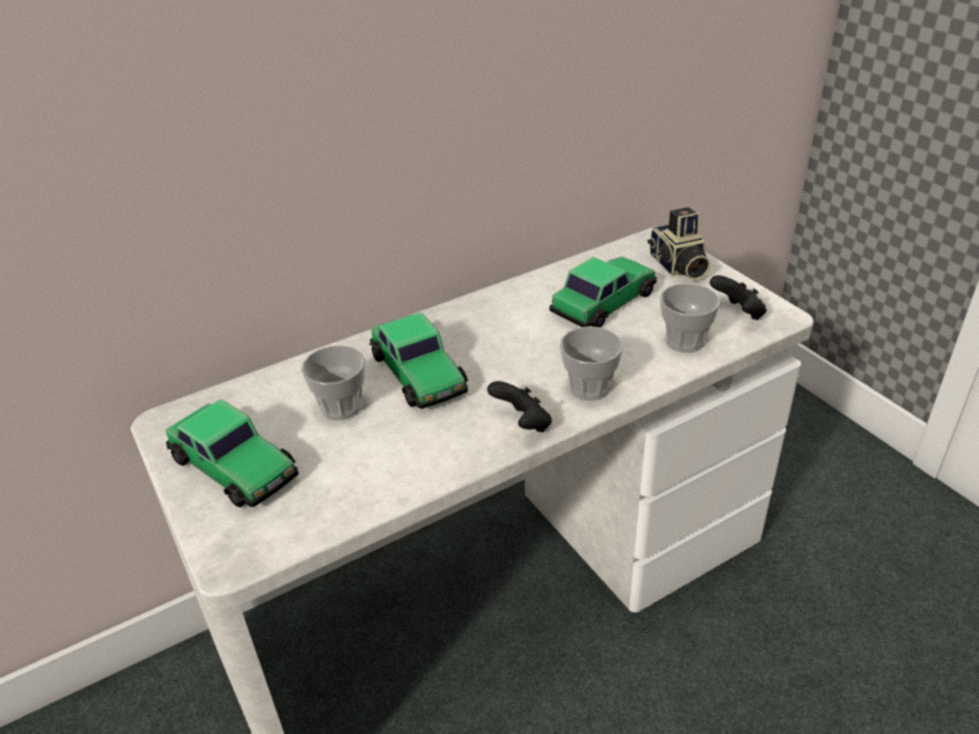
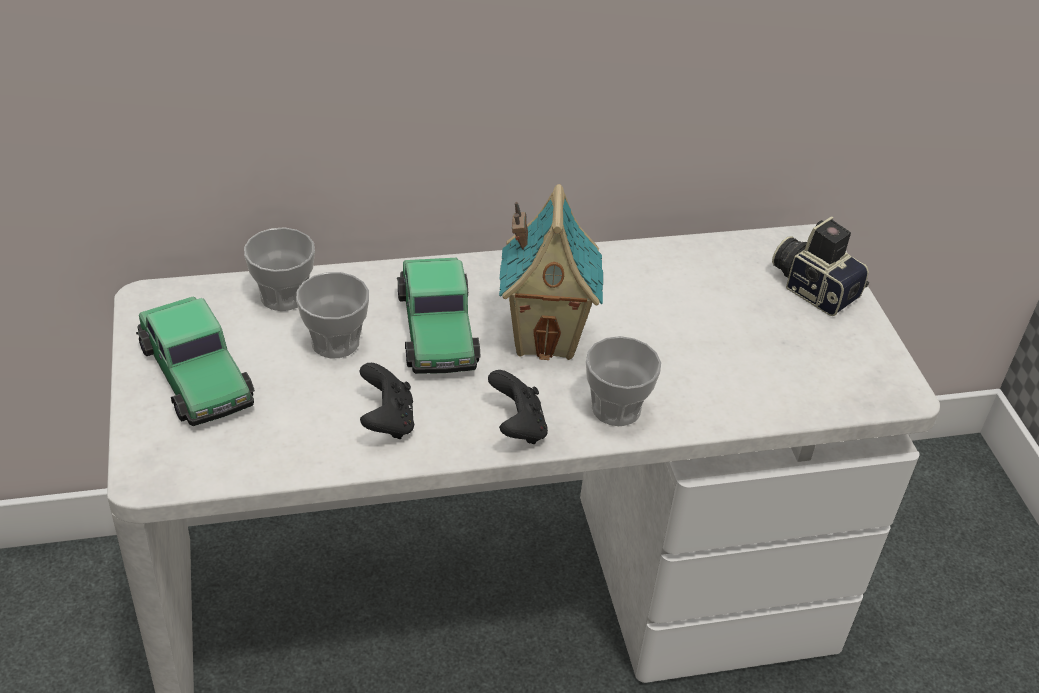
camera: 15 degrees right, 5 degrees up
(507, 354) = (546, 338): none -> toy house
(604, 302) = (696, 307): toy car -> none
(677, 267) = (814, 288): camera -> camera turned 135 degrees clockwise
(684, 341) = (762, 387): cup -> cup (283, 296)
(738, 314) = (849, 373): black game controller -> black game controller (387, 421)

